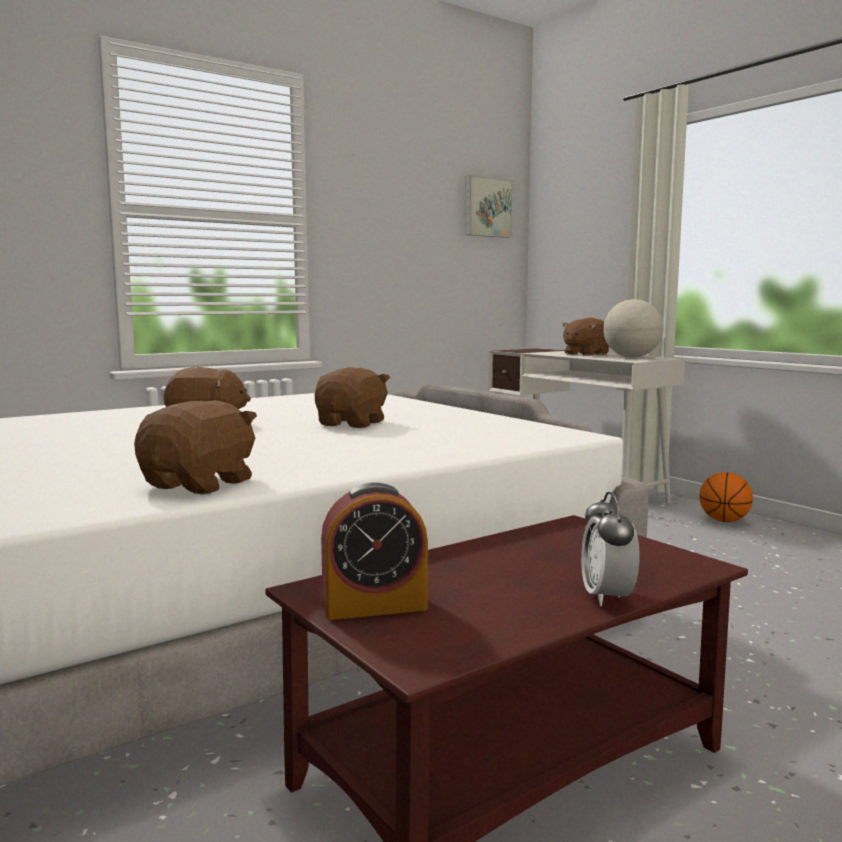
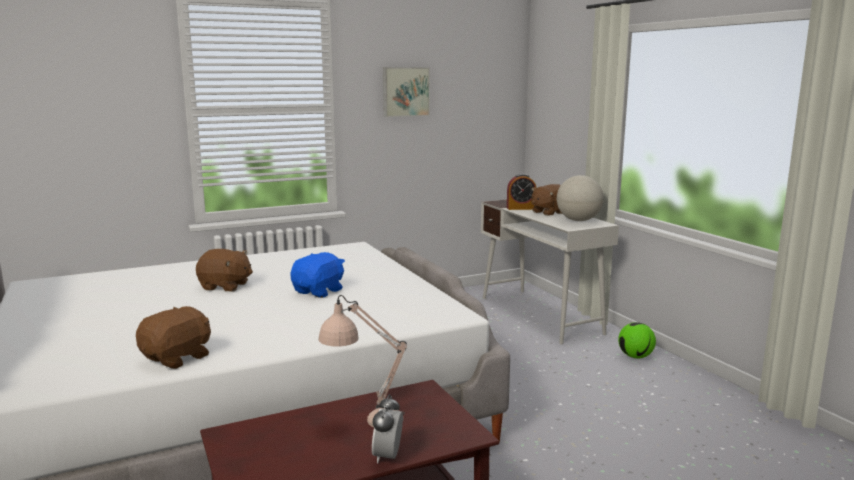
camera: 10 degrees right, 5 degrees up
(352, 423) = (319, 291): brown plush toy -> blue plush toy
(374, 606) = (250, 450): alarm clock -> alarm clock (521, 208)
(486, 207) = (488, 84): picture -> picture (405, 91)
(525, 561) = (365, 421): none -> beige table lamp
(724, 521) = (635, 356): basketball -> football

